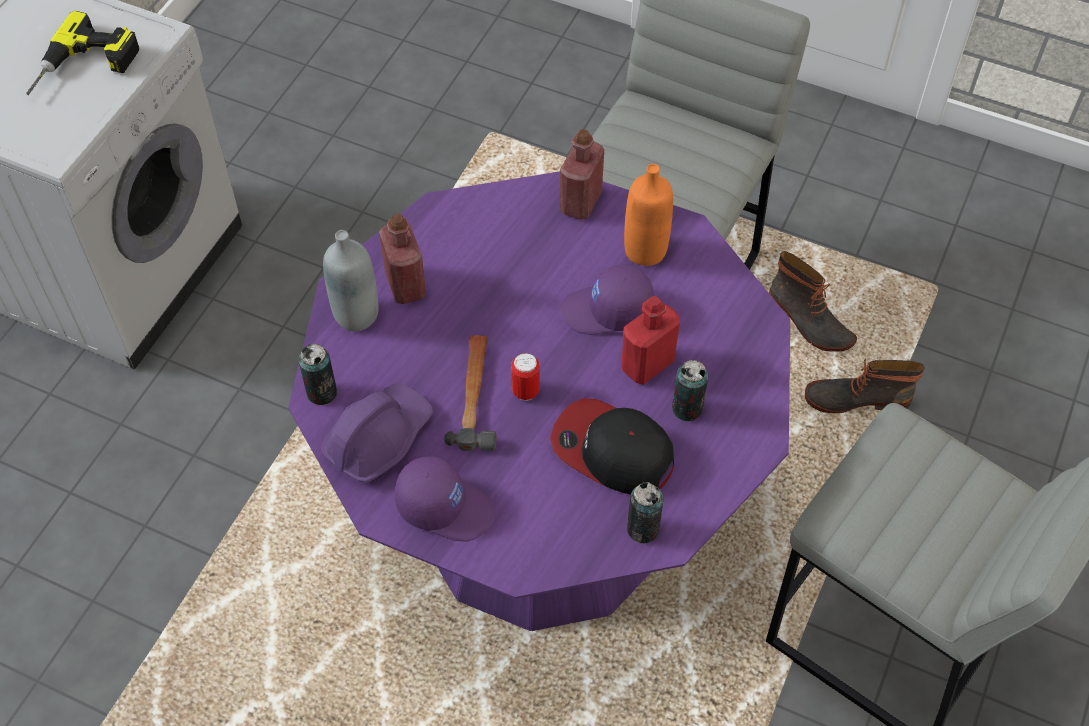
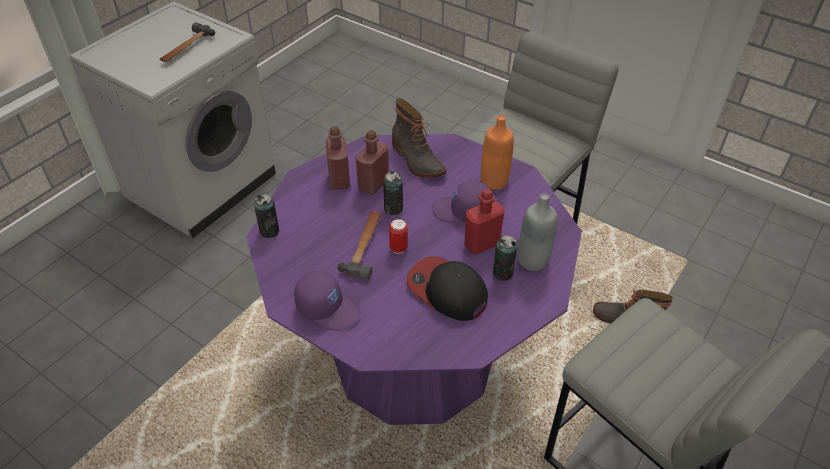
camera: 10 degrees right, 10 degrees down
(85, 69) = (186, 47): power drill -> hammer
(356, 315) = (304, 192): grey bottle -> grey bottle (532, 260)
(378, 438) = (297, 262): purple hard hat -> none
(580, 202) = (459, 151): red bottle -> red bottle (373, 185)
(643, 529) = (457, 342): can -> can (393, 209)
(808, 324) = (601, 270): boot -> boot (416, 160)

